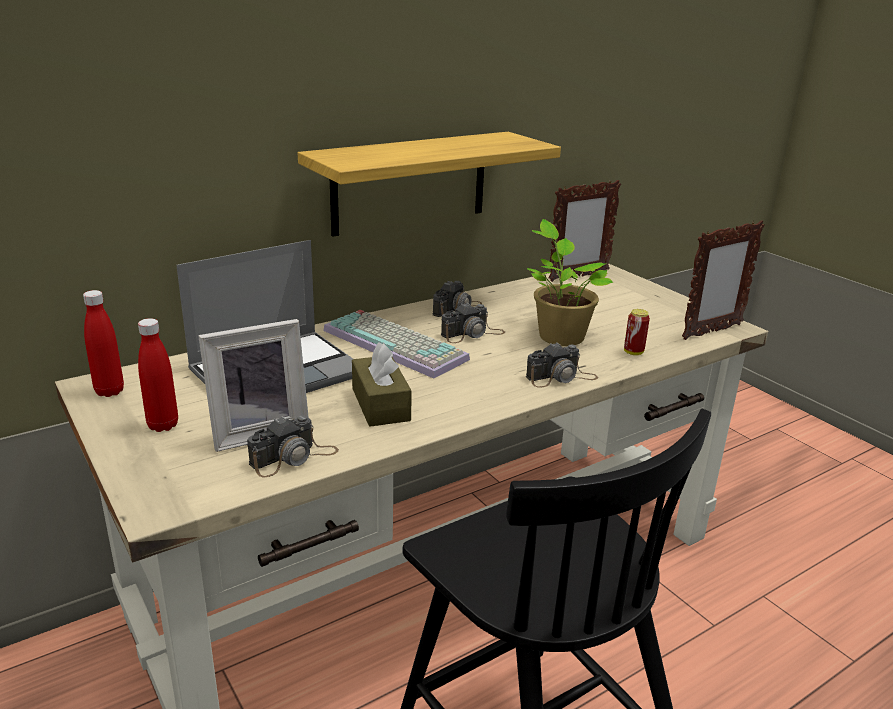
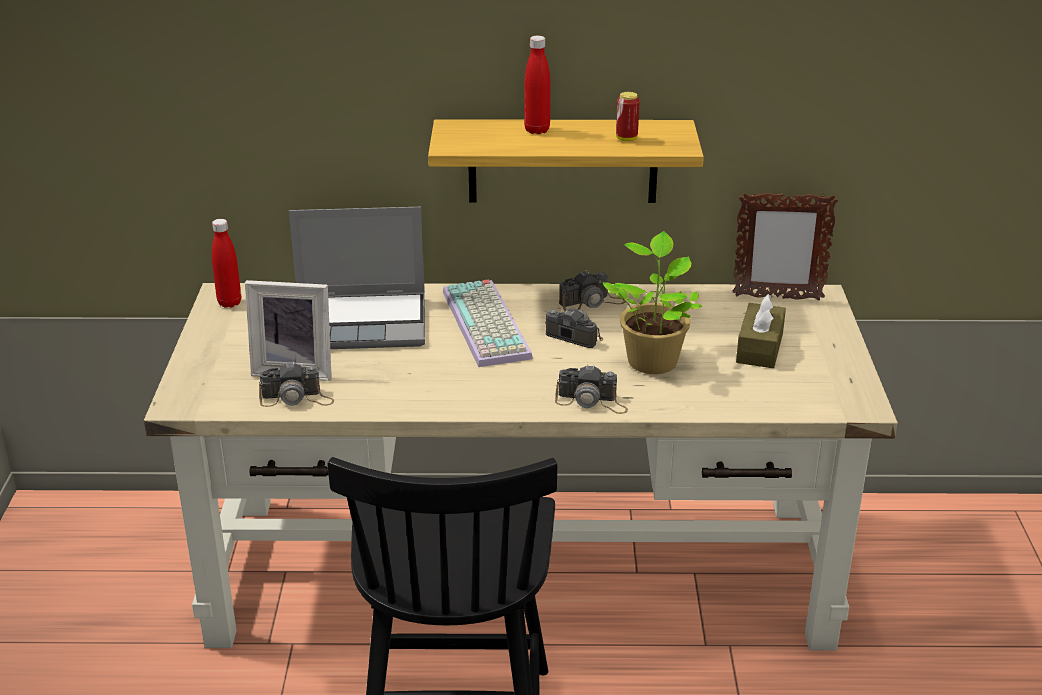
camera: 35 degrees right, 5 degrees up
(163, 425) = (238, 343): red bottle -> red bottle (537, 130)
(380, 404) = (407, 376): brown tissue box -> brown tissue box (759, 348)
(472, 334) = (570, 333): camera -> camera turned 150 degrees counterclockwise
(633, 352) = (701, 399): can -> can (626, 139)
(711, 332) = (824, 404): picture frame -> none

